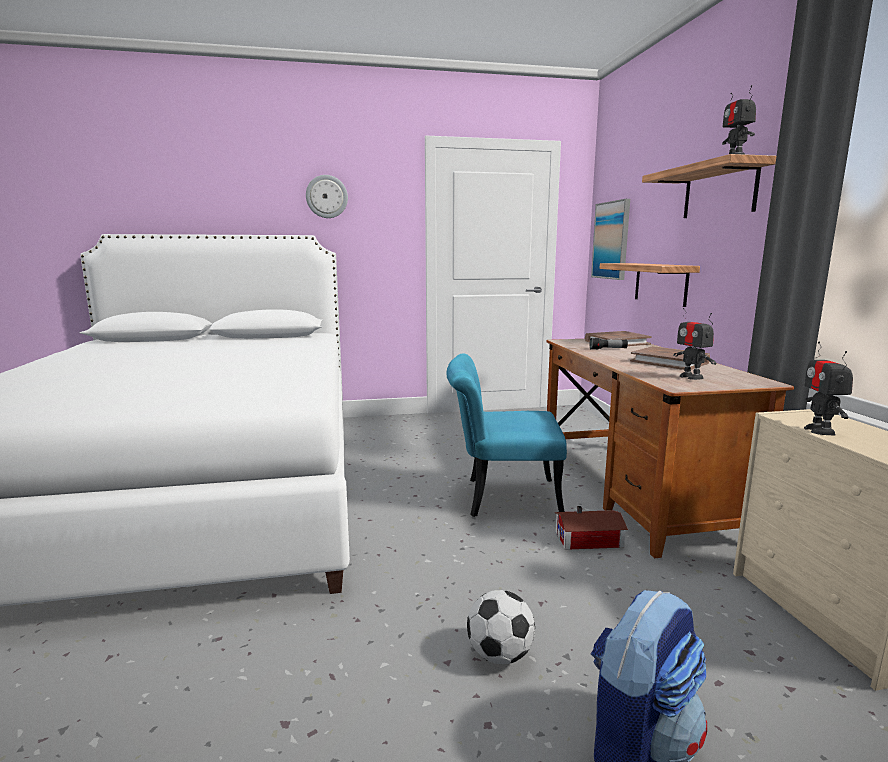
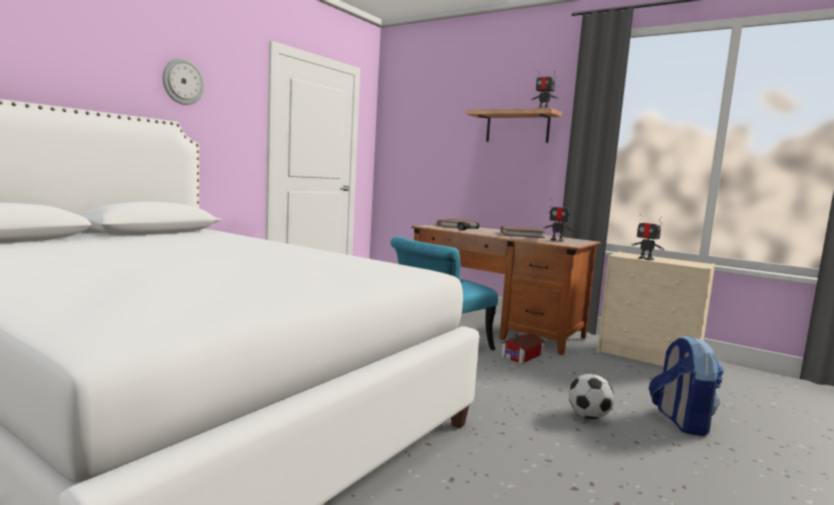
camera: 45 degrees left, 5 degrees down
(611, 240) = (405, 151): picture -> none
(660, 283) = (465, 185): shelf -> none

